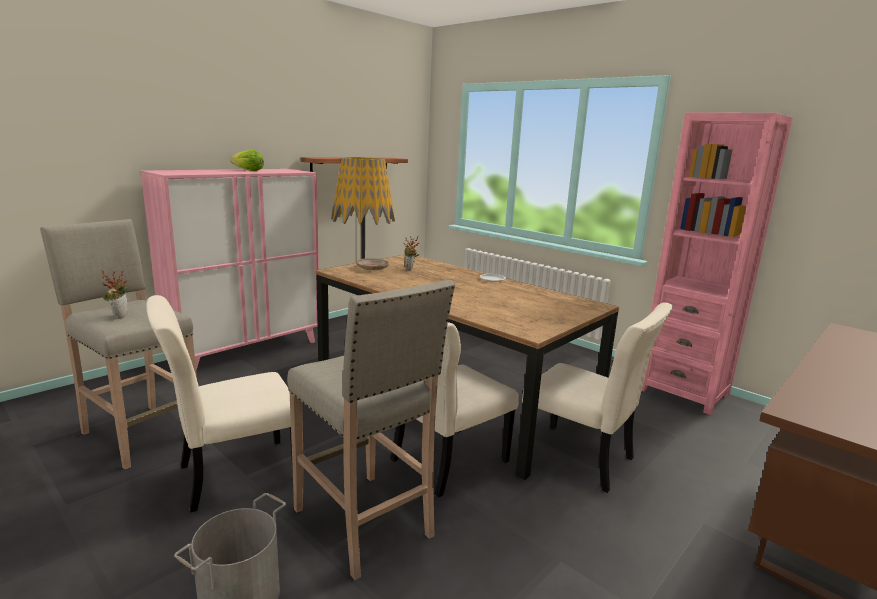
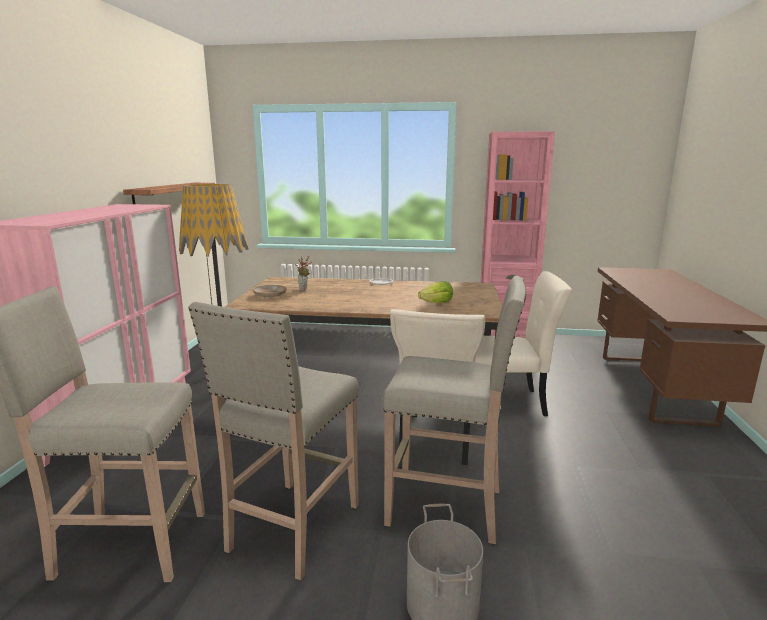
camera: 35 degrees left, 0 degrees up
(119, 316) = (110, 406): potted plant -> none
(233, 474) = (292, 528): beige chair -> beige stool
(249, 171) = (100, 210): lettuce -> lettuce (437, 303)

